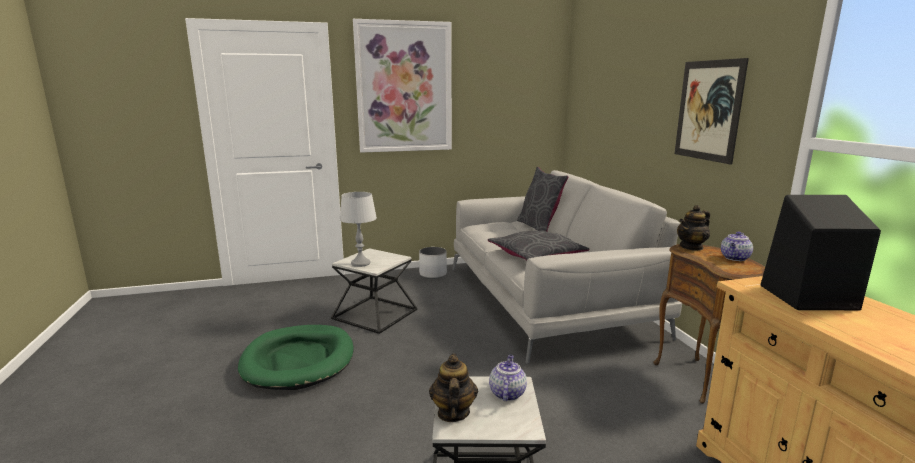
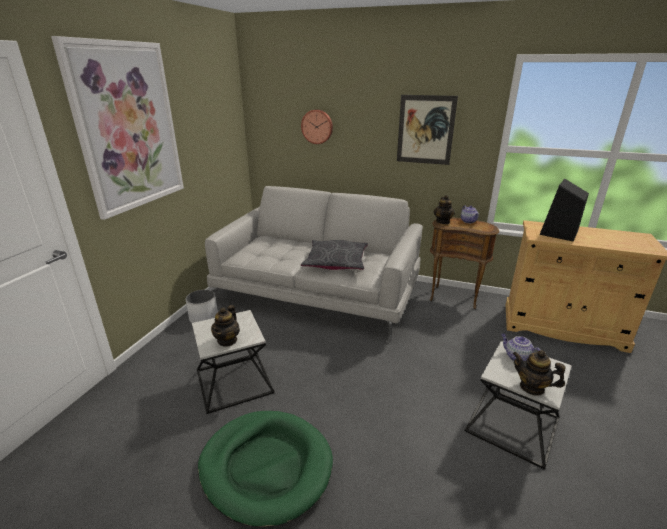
camera: 55 degrees left, 10 degrees up
(361, 263) = (227, 340): grey table lamp -> teapot
(539, 227) = (284, 239): grey pillow -> none
(612, 107) = (317, 126): none -> wall clock

